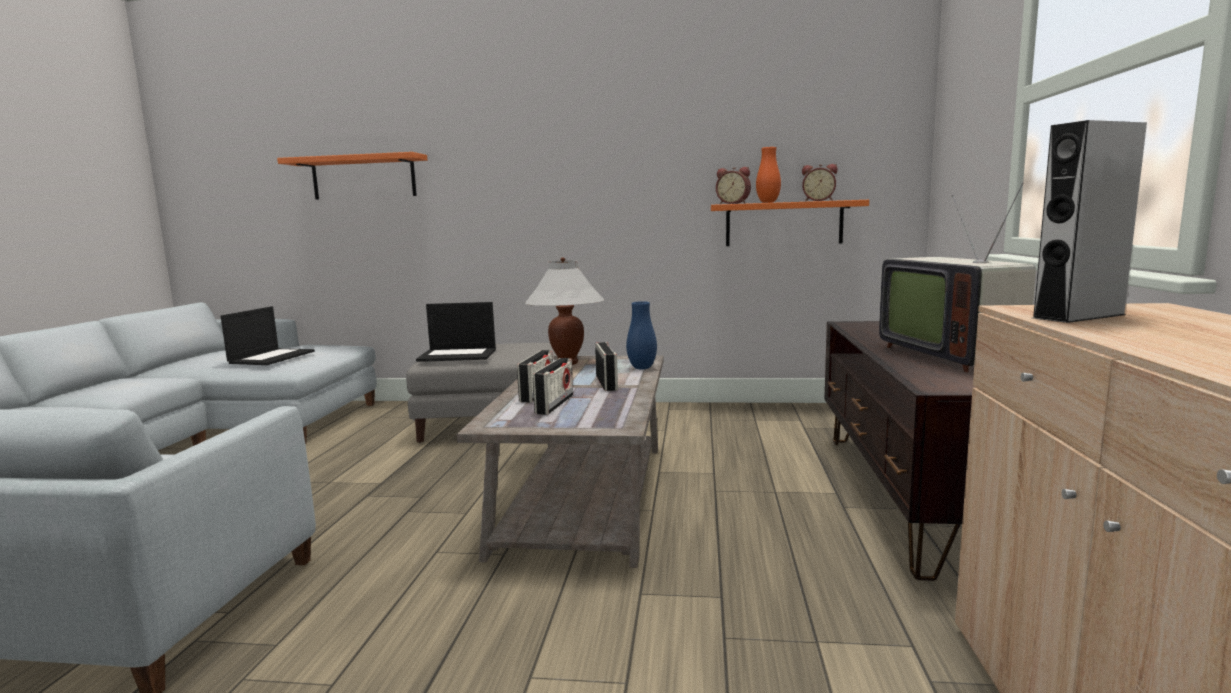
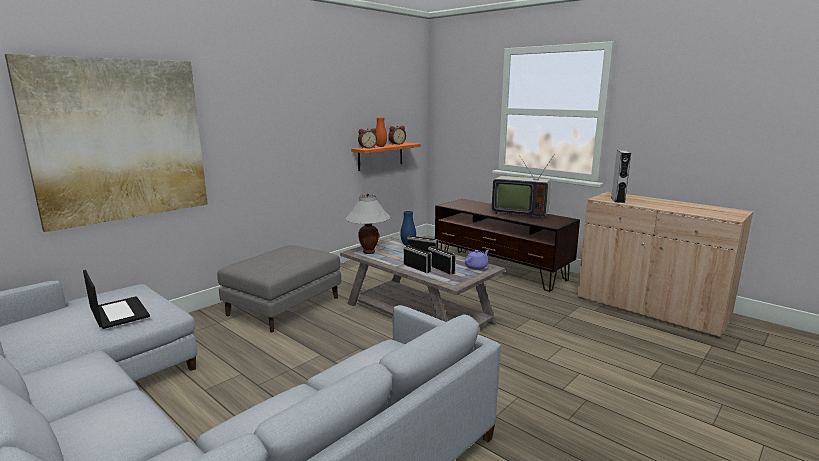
camera: 55 degrees left, 5 degrees up
(363, 177) = (120, 140): orange shelf -> picture
(458, 355) = (277, 266): laptop -> none
(608, 418) = (476, 267): none -> purple teapot

